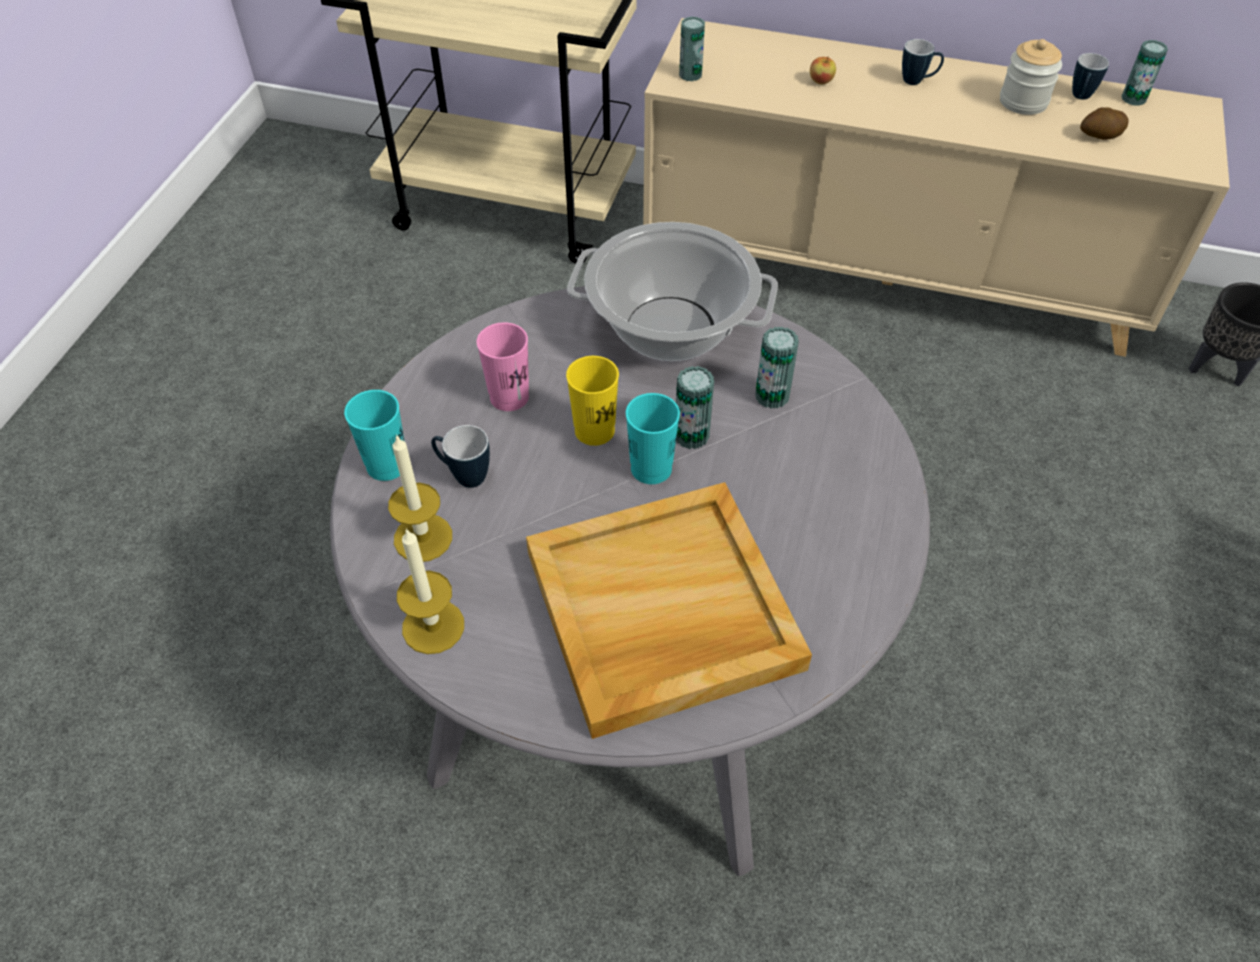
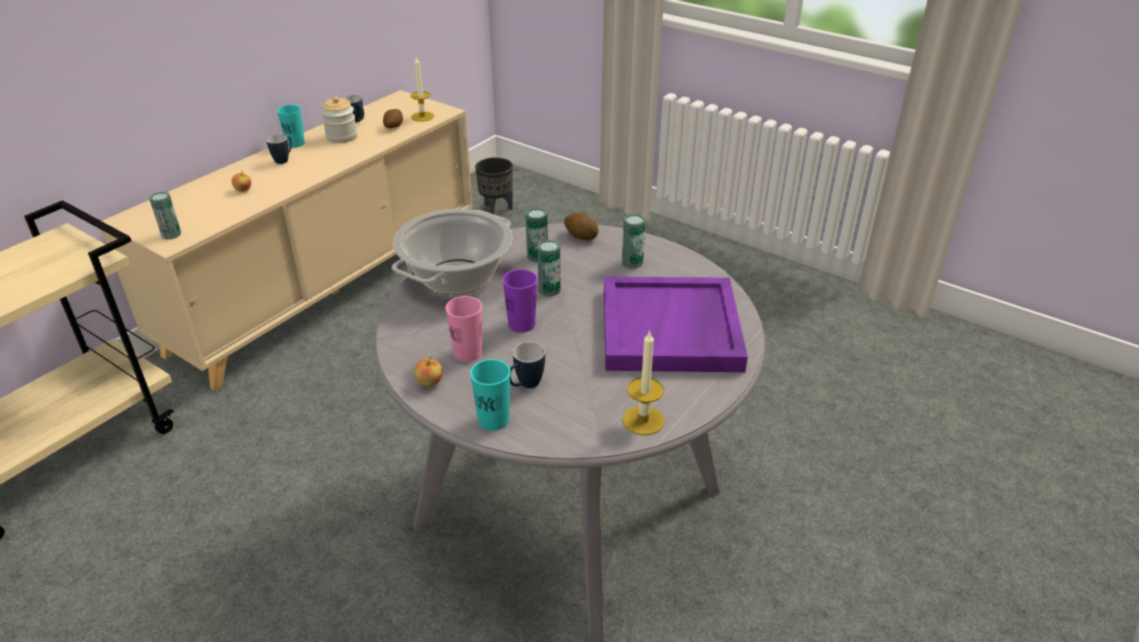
camera: 70 degrees left, 15 degrees down
(423, 537) = (568, 413): candle -> candle (422, 116)
(437, 382) = (429, 383): none -> apple
(594, 431) = (521, 324): yellow cup -> purple cup
(651, 468) = (565, 310): turquoise cup -> turquoise cup (295, 144)
(661, 612) = (671, 330): beige tray -> purple tray
(859, 429) = (580, 236): none -> potato
(1133, 98) = (375, 109): can -> can (632, 262)

